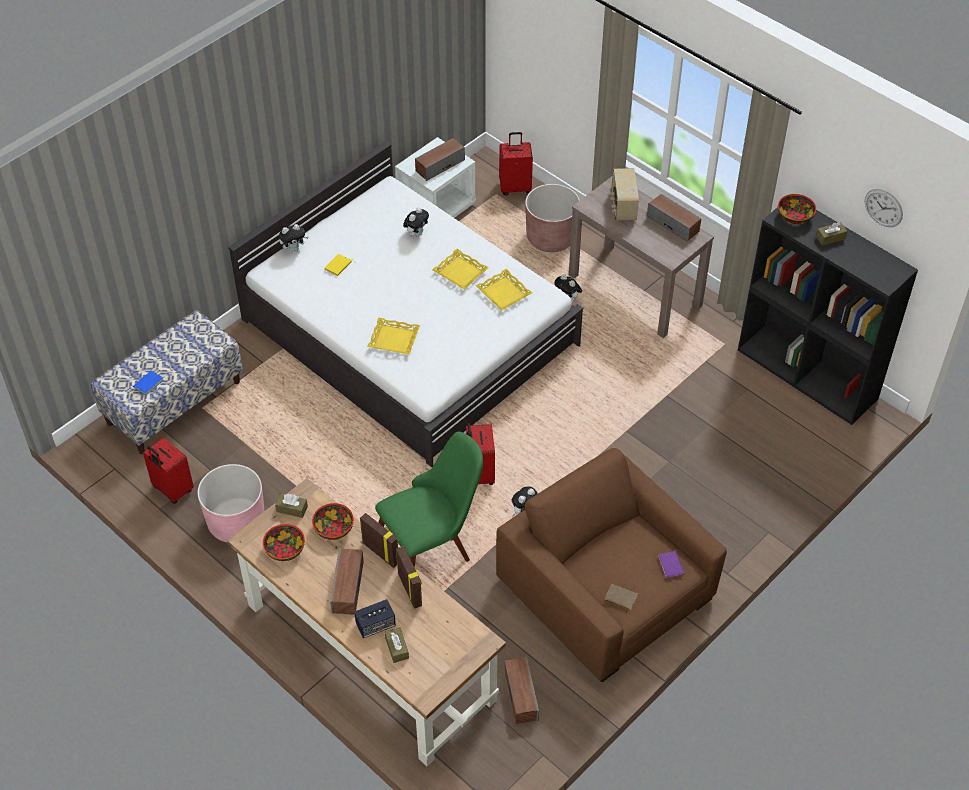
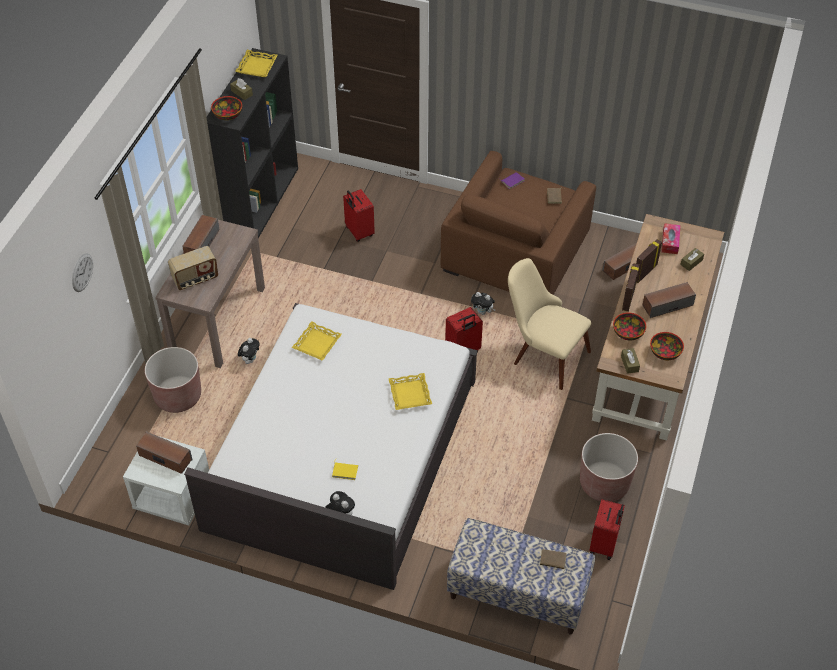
camera: 115 degrees left, 0 degrees up
(148, 383) = (552, 560): blue book -> brown book
(236, 522) = (604, 483): pink planter -> brown planter
(375, 625) = (684, 279): speaker -> none
(416, 234) = (275, 430): plush toy -> none
(433, 545) = (542, 354): green chair -> beige chair
(443, 643) = (670, 242): none -> tissue box
(460, 272) = (307, 381): yellow tray -> yellow tray (256, 66)
(515, 187) = (119, 445): red suitcase -> red suitcase (358, 232)
(883, 207) = (230, 42): wall clock -> wall clock (82, 272)

